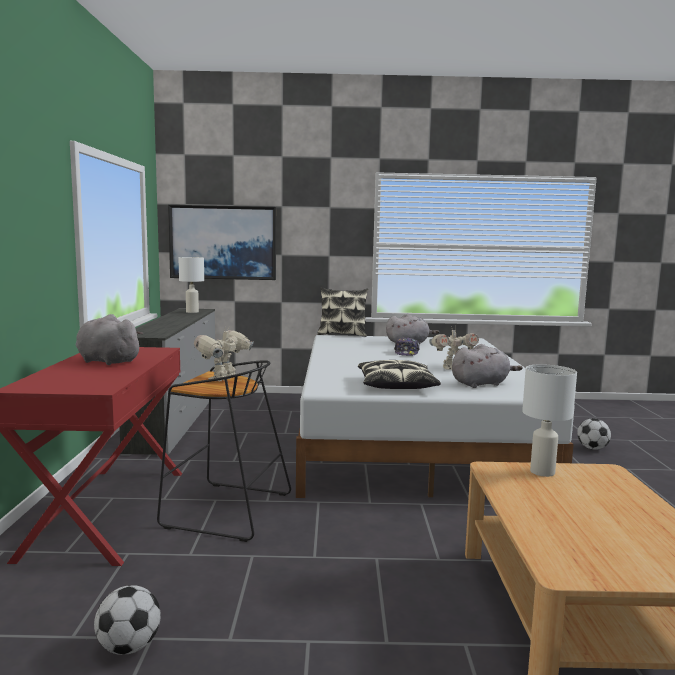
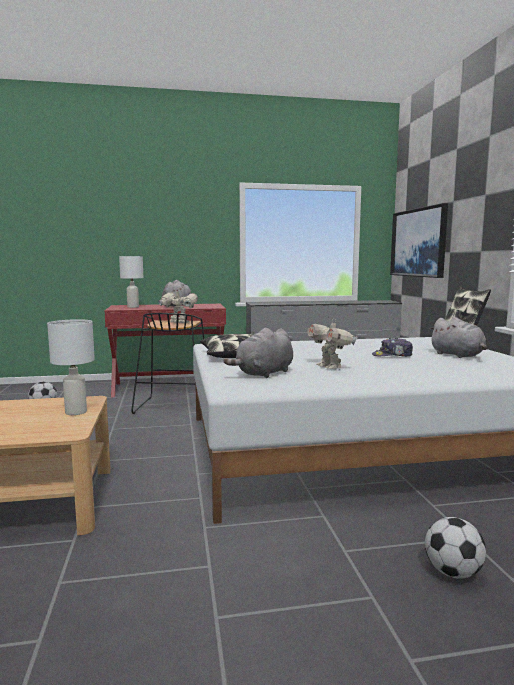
camera: 80 degrees right, 0 degrees up
(192, 312) = (372, 301): white table lamp -> white table lamp (133, 307)
(481, 384) = (263, 374): grey plush toy -> grey plush toy turned 75 degrees clockwise

